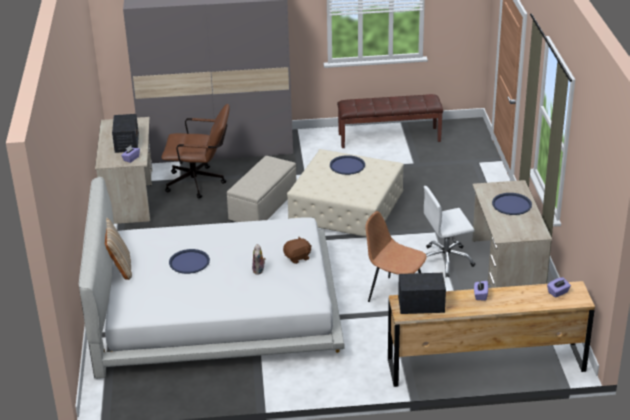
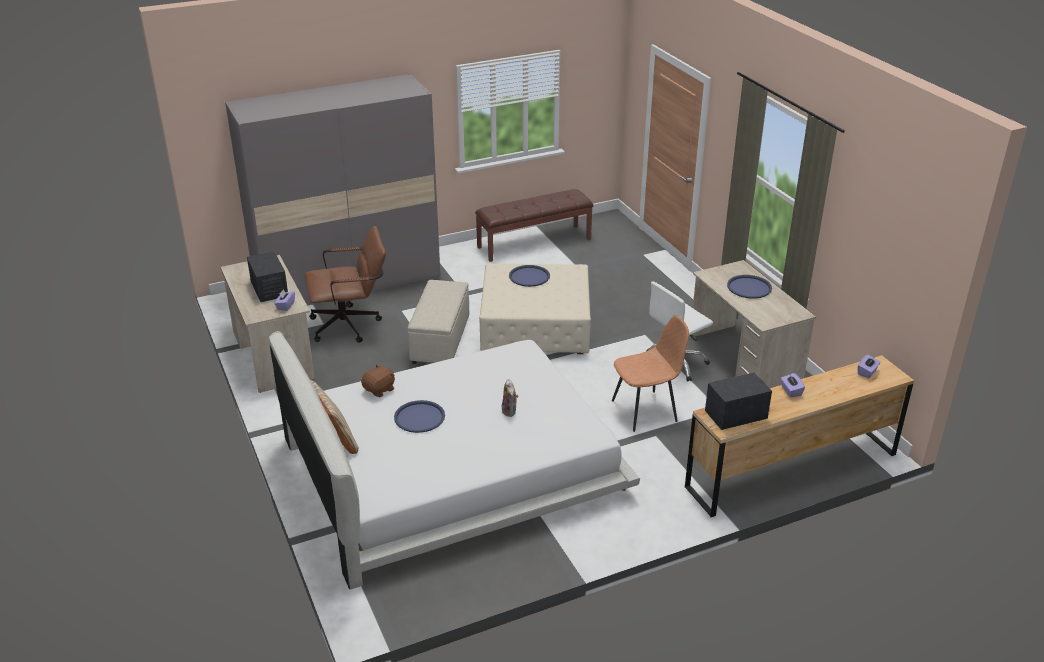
camera: 20 degrees left, 0 degrees up
(297, 257) = (545, 388): brown plush toy -> brown plush toy (379, 390)
(395, 294) = (646, 411): brown chair -> brown chair turned 150 degrees clockwise

